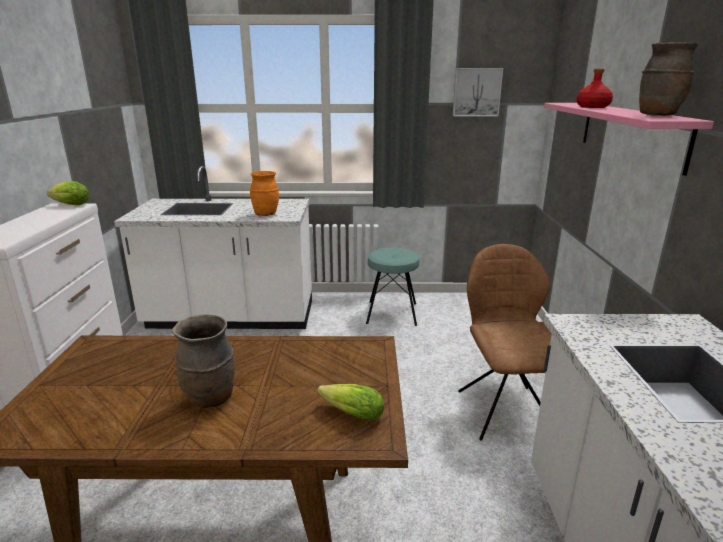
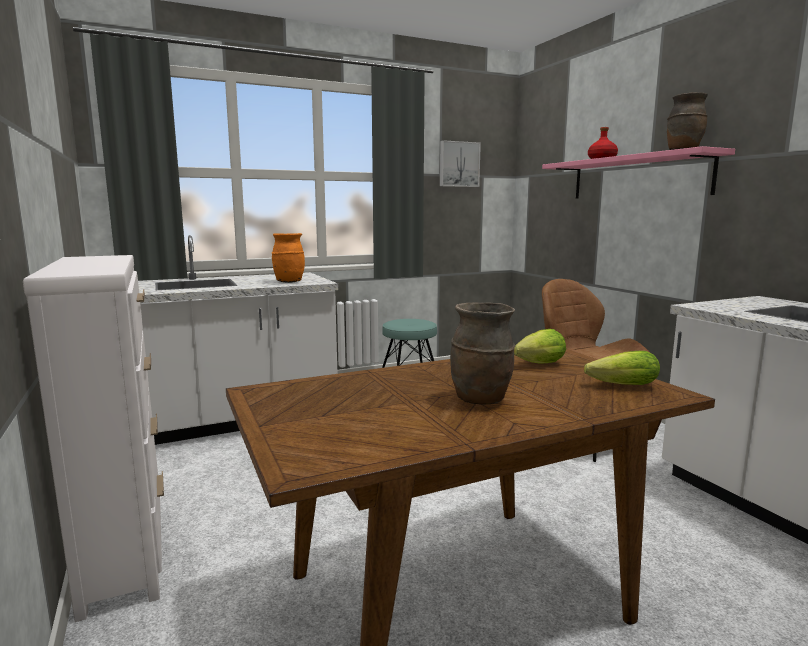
camera: 25 degrees left, 10 degrees down
(69, 205) = (99, 256): lettuce -> lettuce (537, 364)

